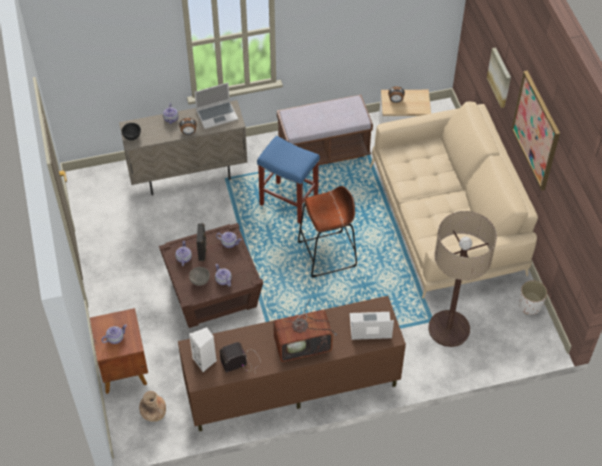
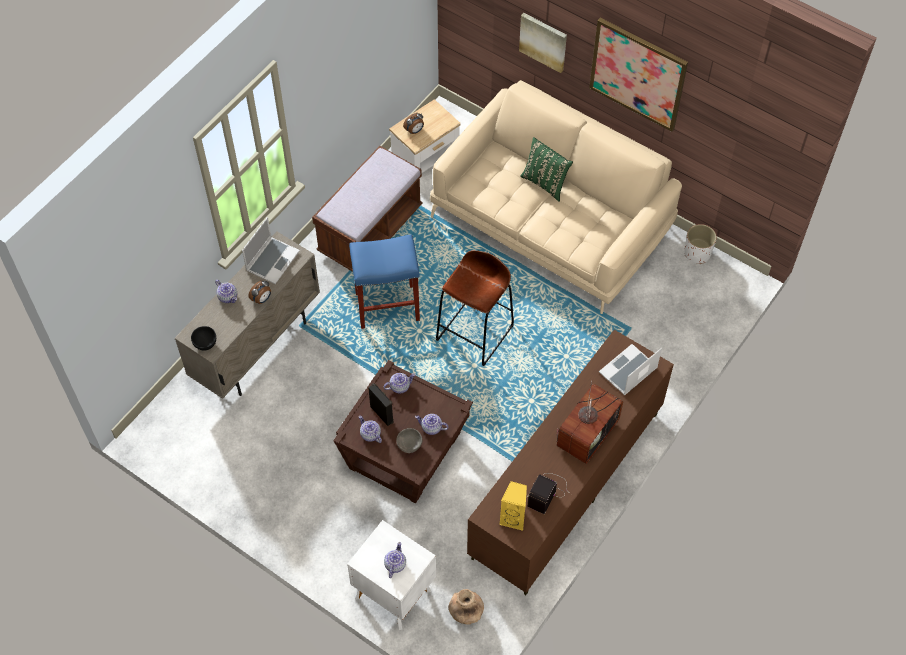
camera: 40 degrees left, 5 degrees up
(124, 369) = (393, 592): brown nightstand -> white nightstand
(205, 361) = (514, 518): white speaker -> yellow speaker
(448, 183) = (545, 183): none -> green pillow
(449, 329) = (651, 326): floor lamp -> none

